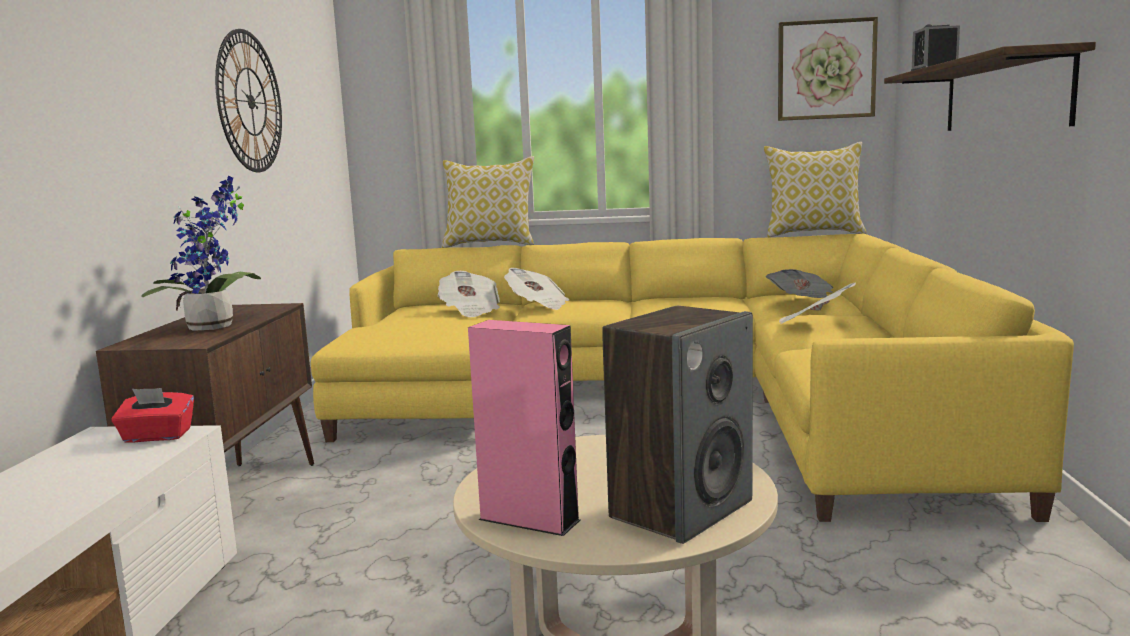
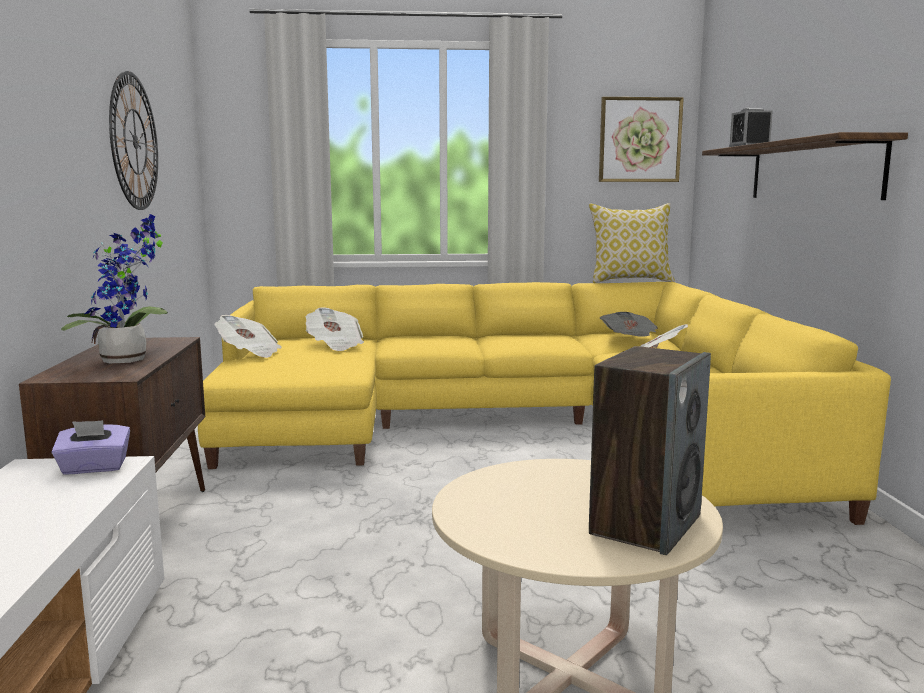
camera: 10 degrees left, 0 degrees up
(157, 436) = (94, 468): red tissue box -> purple tissue box
(490, 245) = (345, 284): pillow -> none
(529, 519) = (518, 538): pink speaker -> none
(538, 305) = (396, 340): newspaper -> newspaper (249, 353)

